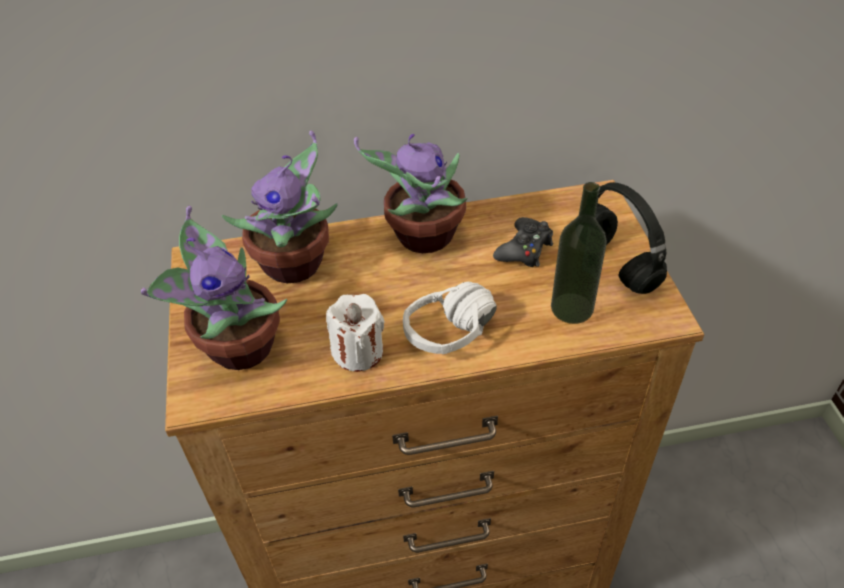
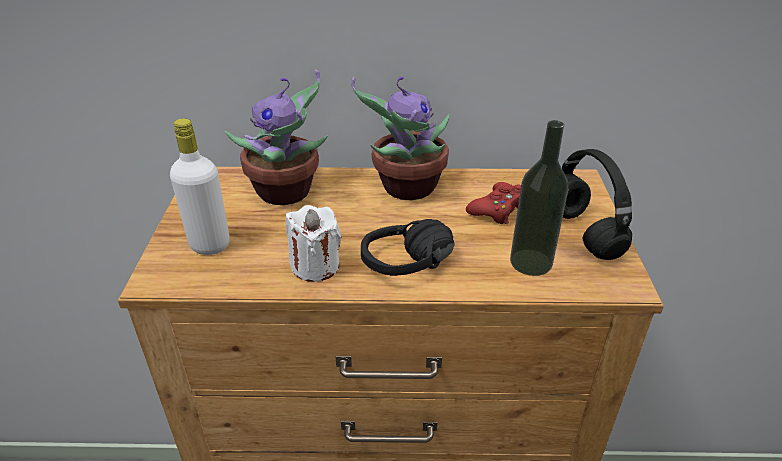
camera: 10 degrees right, 10 degrees down
(237, 346) = (210, 245): potted plant -> white bottle
(459, 340) = (413, 271): white headphones -> black headphones
(524, 249) = (497, 210): black game controller -> red game controller

